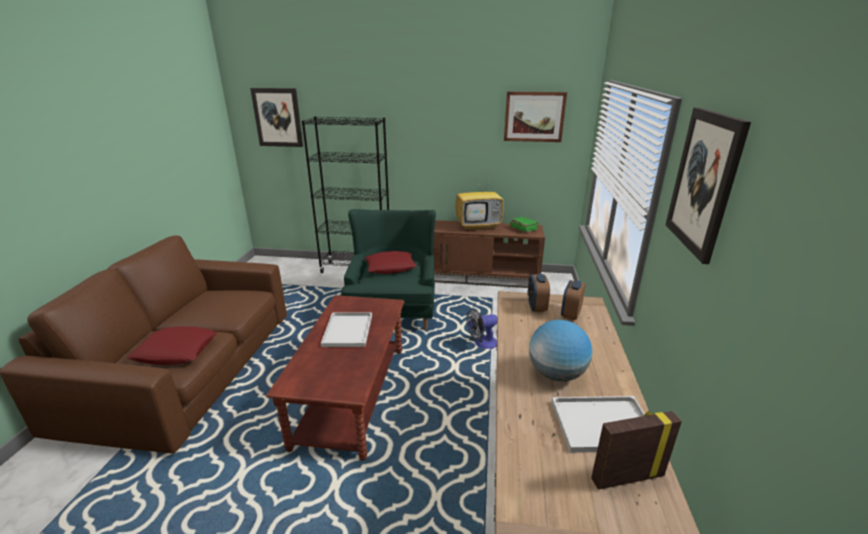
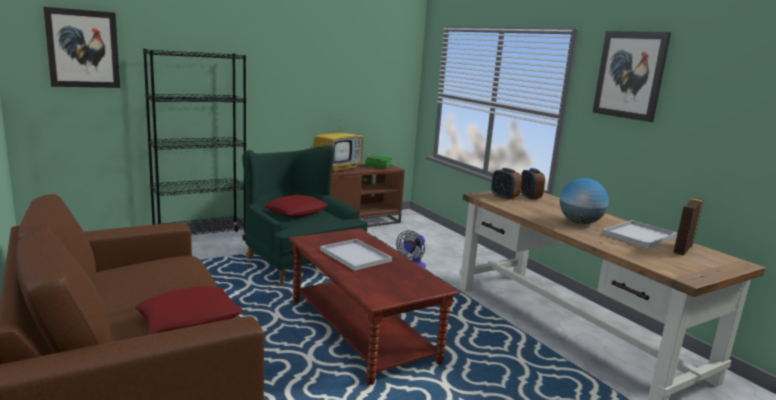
camera: 40 degrees left, 10 degrees down
(534, 116) = (376, 58): picture -> none

